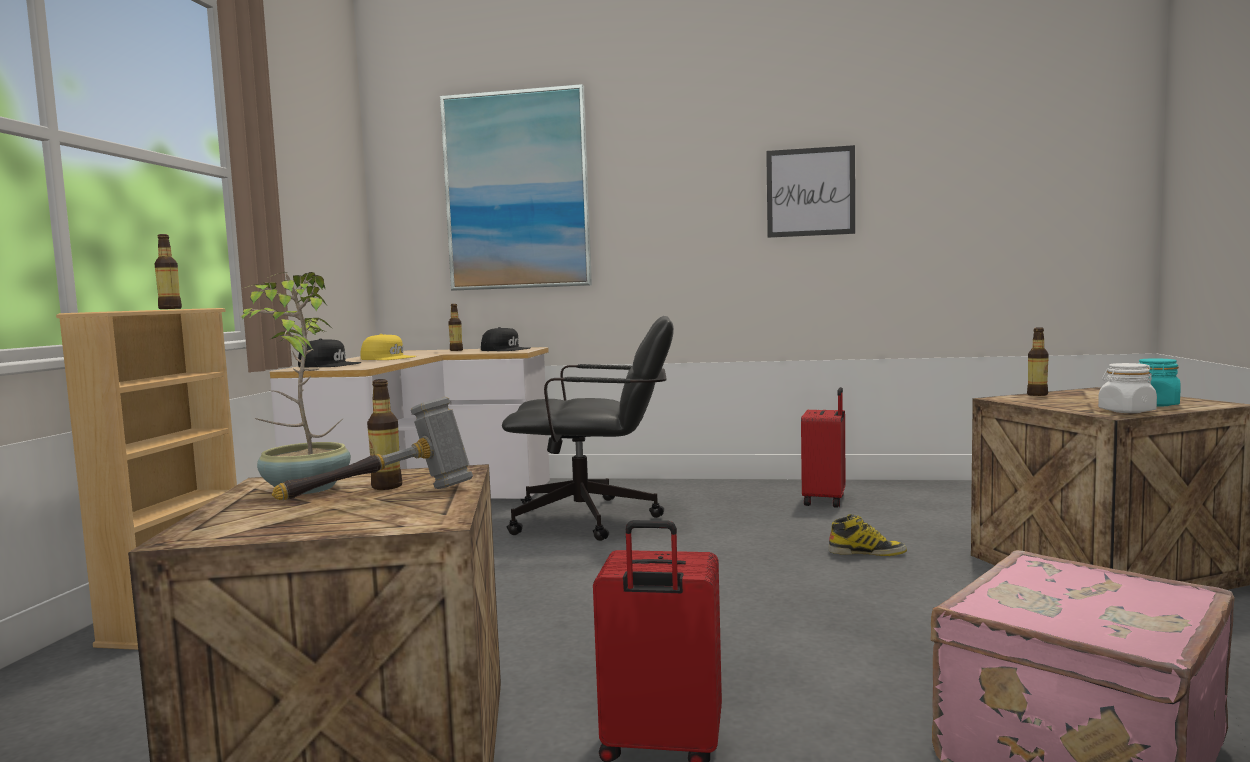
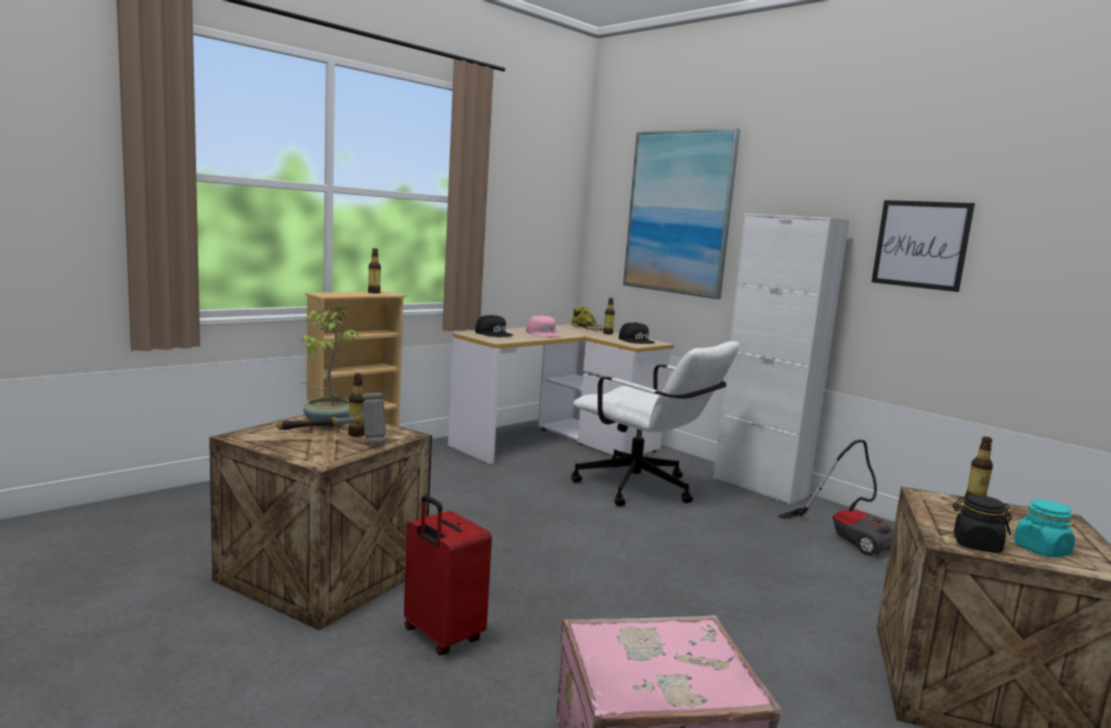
camera: 35 degrees right, 5 degrees up
(388, 358) = (544, 333): yellow cap -> pink cap
(597, 519) = (644, 490): black office chair -> white office chair
(691, 486) = (760, 487): none -> white cabinet
(826, 500) = (847, 537): red suitcase -> vacuum cleaner
(867, 552) = (791, 589): boot -> boot (587, 328)
(1126, 411) = (976, 545): white jar -> black jar

